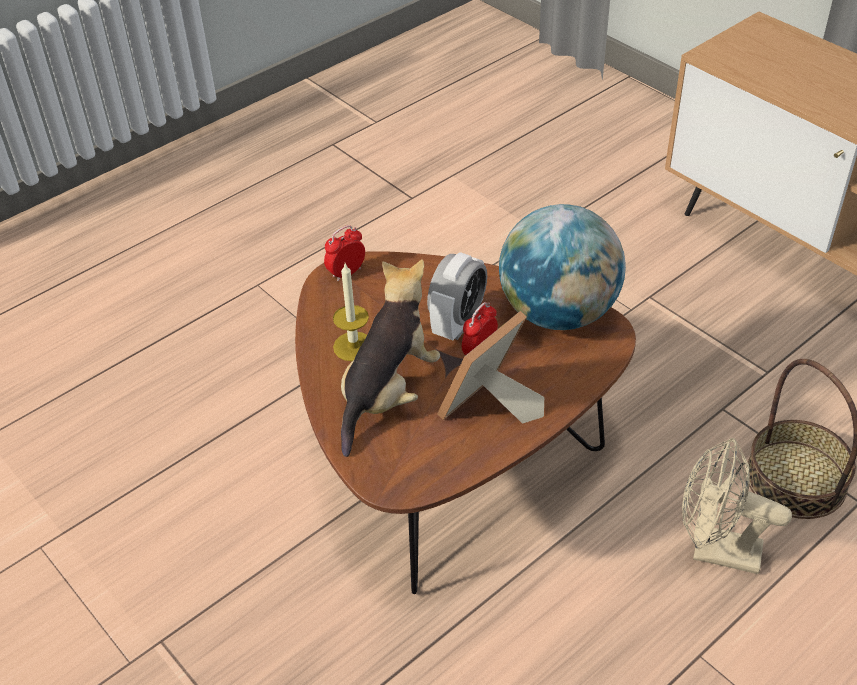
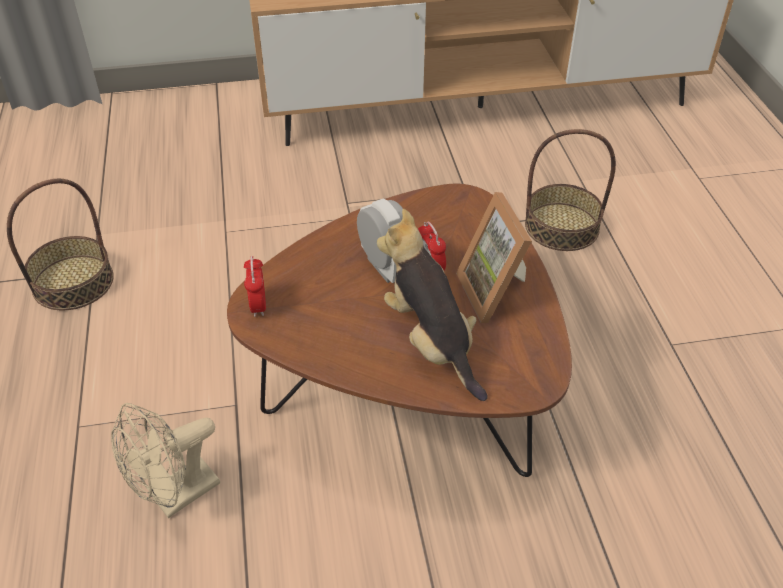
camera: 60 degrees left, 0 degrees up
(353, 346) = (356, 340): candle -> none
(389, 196) = (73, 282): none -> basket
(558, 313) = (424, 211): globe -> none
(715, 551) = (593, 292): beige fan -> beige fan (176, 497)

